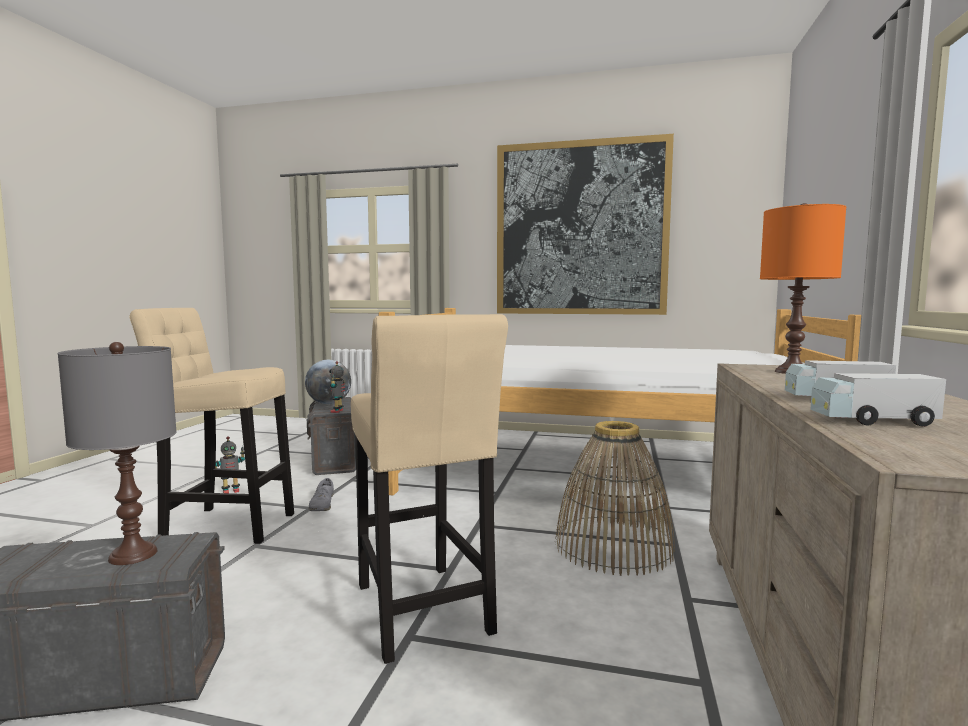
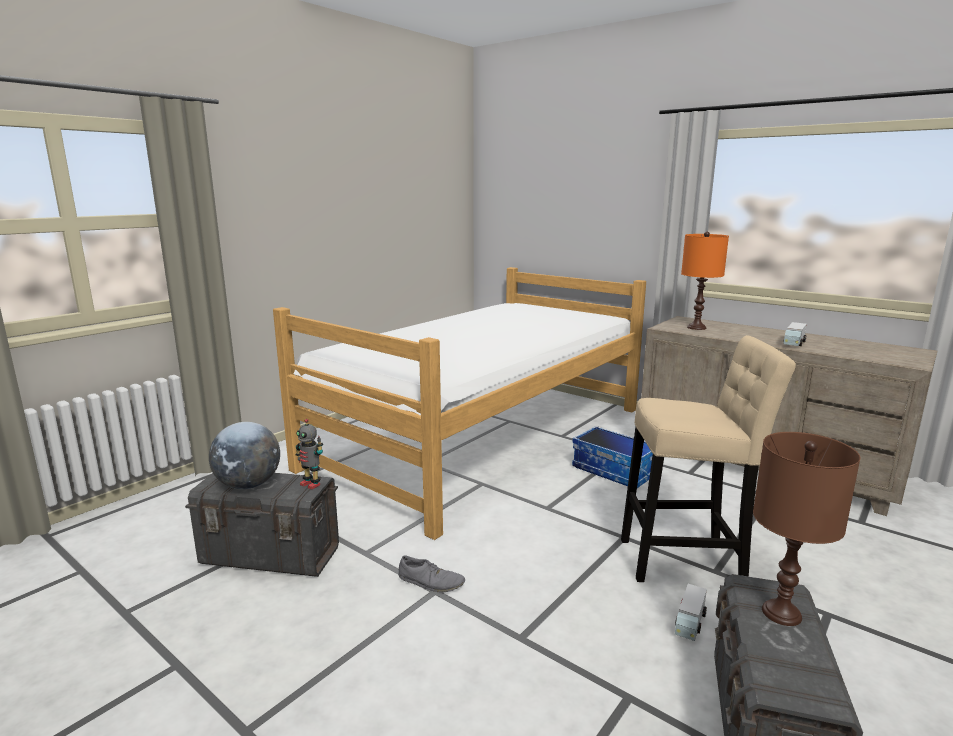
camera: 65 degrees left, 10 degrees up
(133, 555) = (782, 613): grey table lamp -> brown table lamp
(224, 525) = (442, 662): beige stool -> none
(231, 491) = (309, 655): toy robot -> none
(580, 229) = (348, 196): picture -> none
(613, 546) = (615, 471): basket -> storage box
(872, 421) = (845, 351): toy truck -> toy truck (689, 623)

